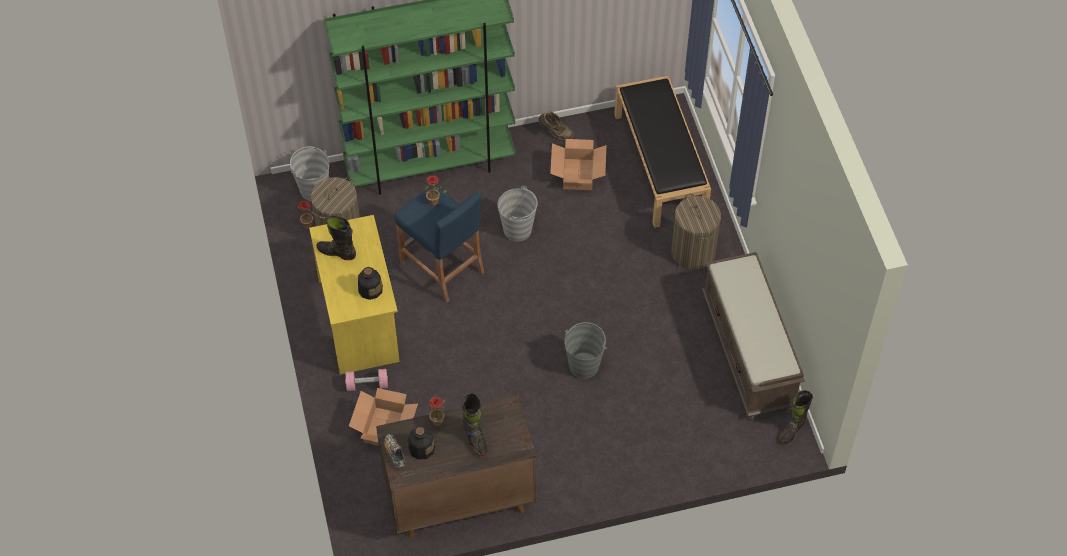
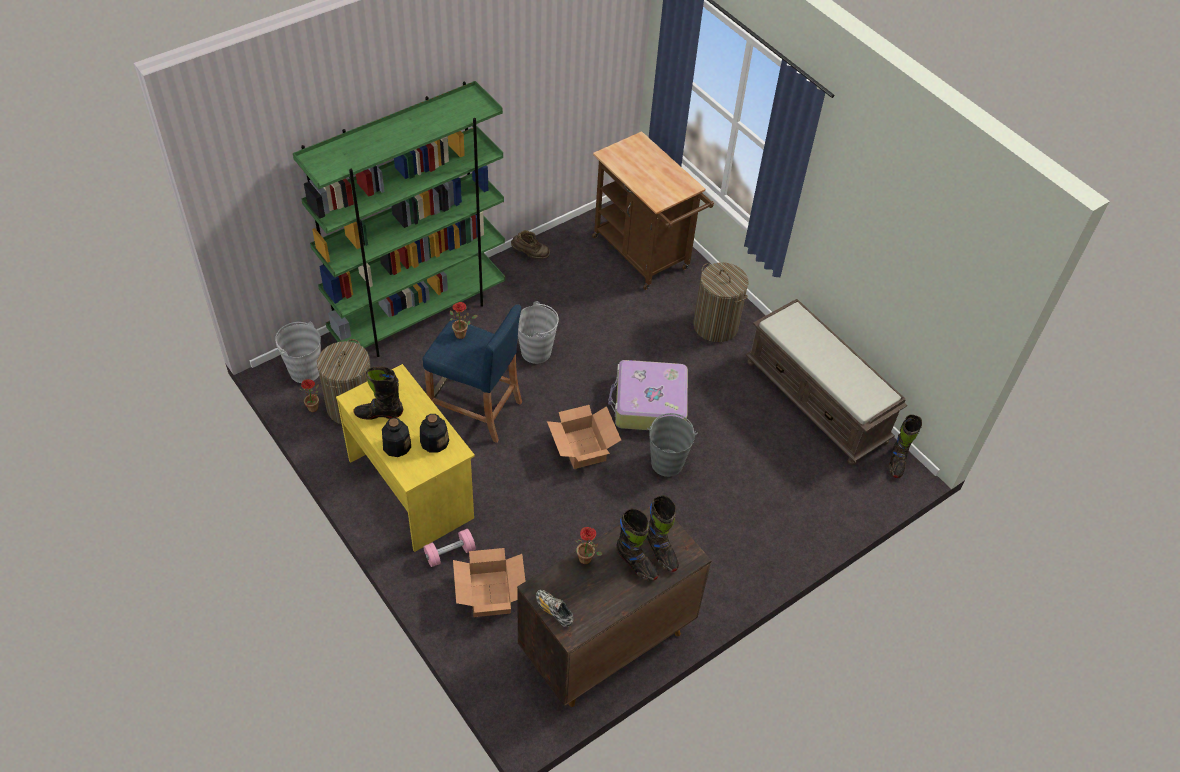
camera: 25 degrees left, 5 degrees down
(421, 448) = (581, 594): bottle -> bottle (396, 445)
(499, 436) = (661, 552): none -> black boot
(578, 174) = (571, 285): cardboard box -> cardboard box (583, 447)
(594, 308) = (649, 404): none -> suitcase
(660, 165) = (644, 257): black bench -> brown cart

